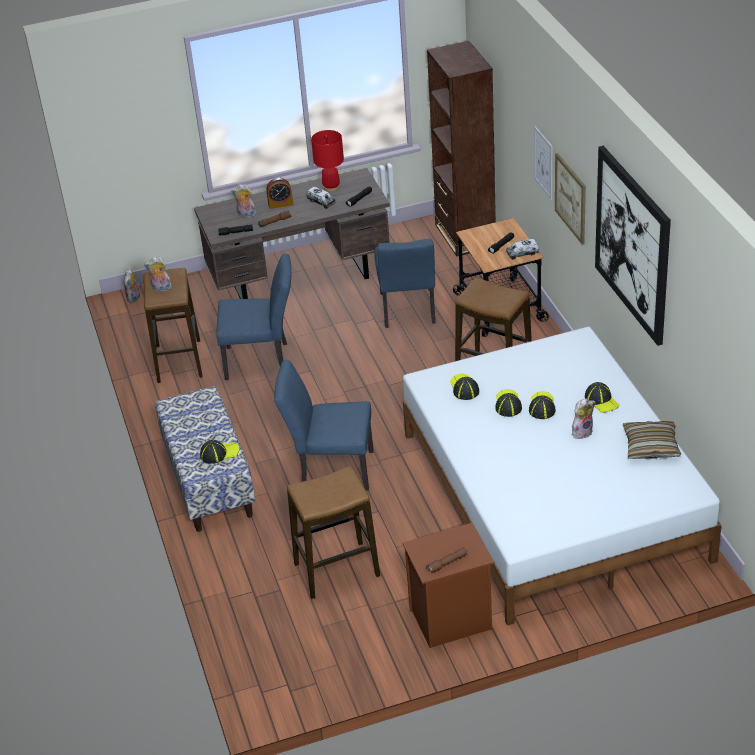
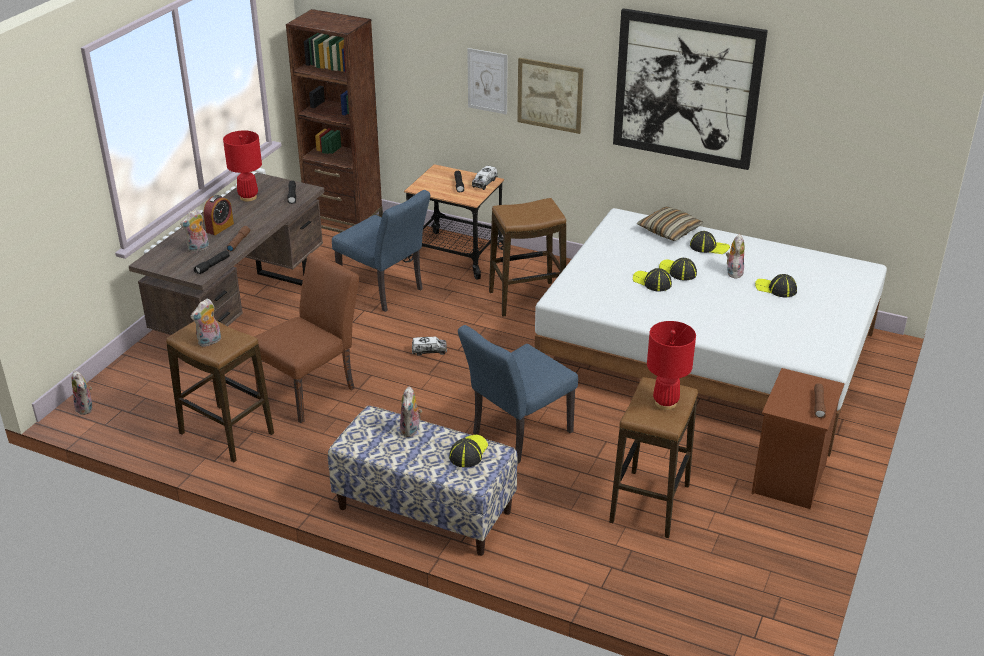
camera: 50 degrees left, 5 degrees down
(212, 418) = (411, 430): none -> plush toy
(263, 360) = (313, 390): blue chair -> brown chair
(321, 202) = (258, 211): toy truck -> toy truck (429, 351)
(332, 492) = (665, 403): none -> red table lamp
(464, 388) = (601, 288): cap -> cap (776, 289)
(651, 446) = (791, 257): pillow -> pillow (669, 230)

